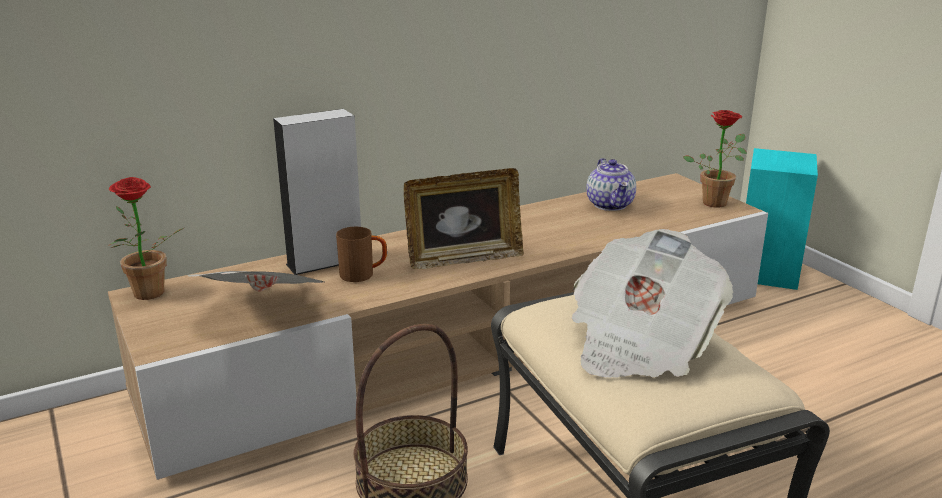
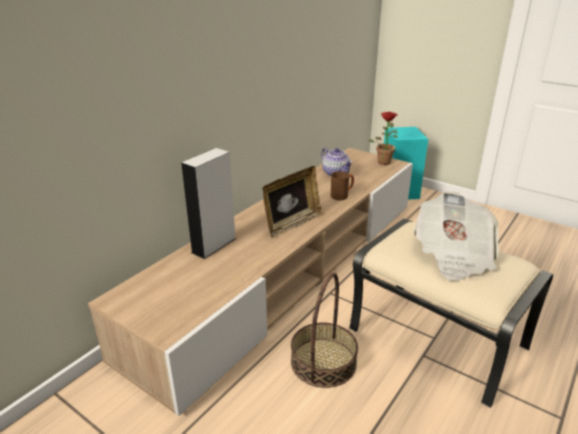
camera: 25 degrees left, 5 degrees up
(149, 296) = (122, 298): potted plant -> none
(266, 310) = (210, 288): newspaper -> none
(363, 275) = (246, 248): brown mug -> brown mug (342, 196)

